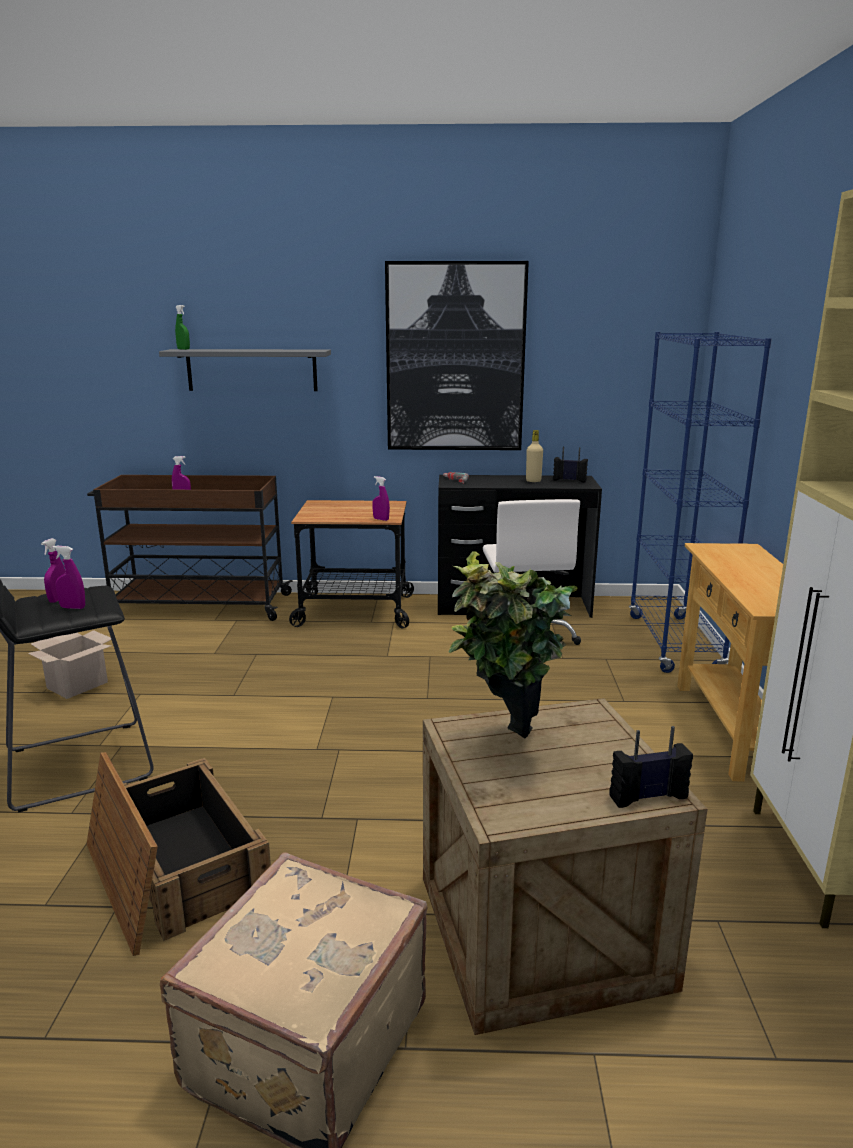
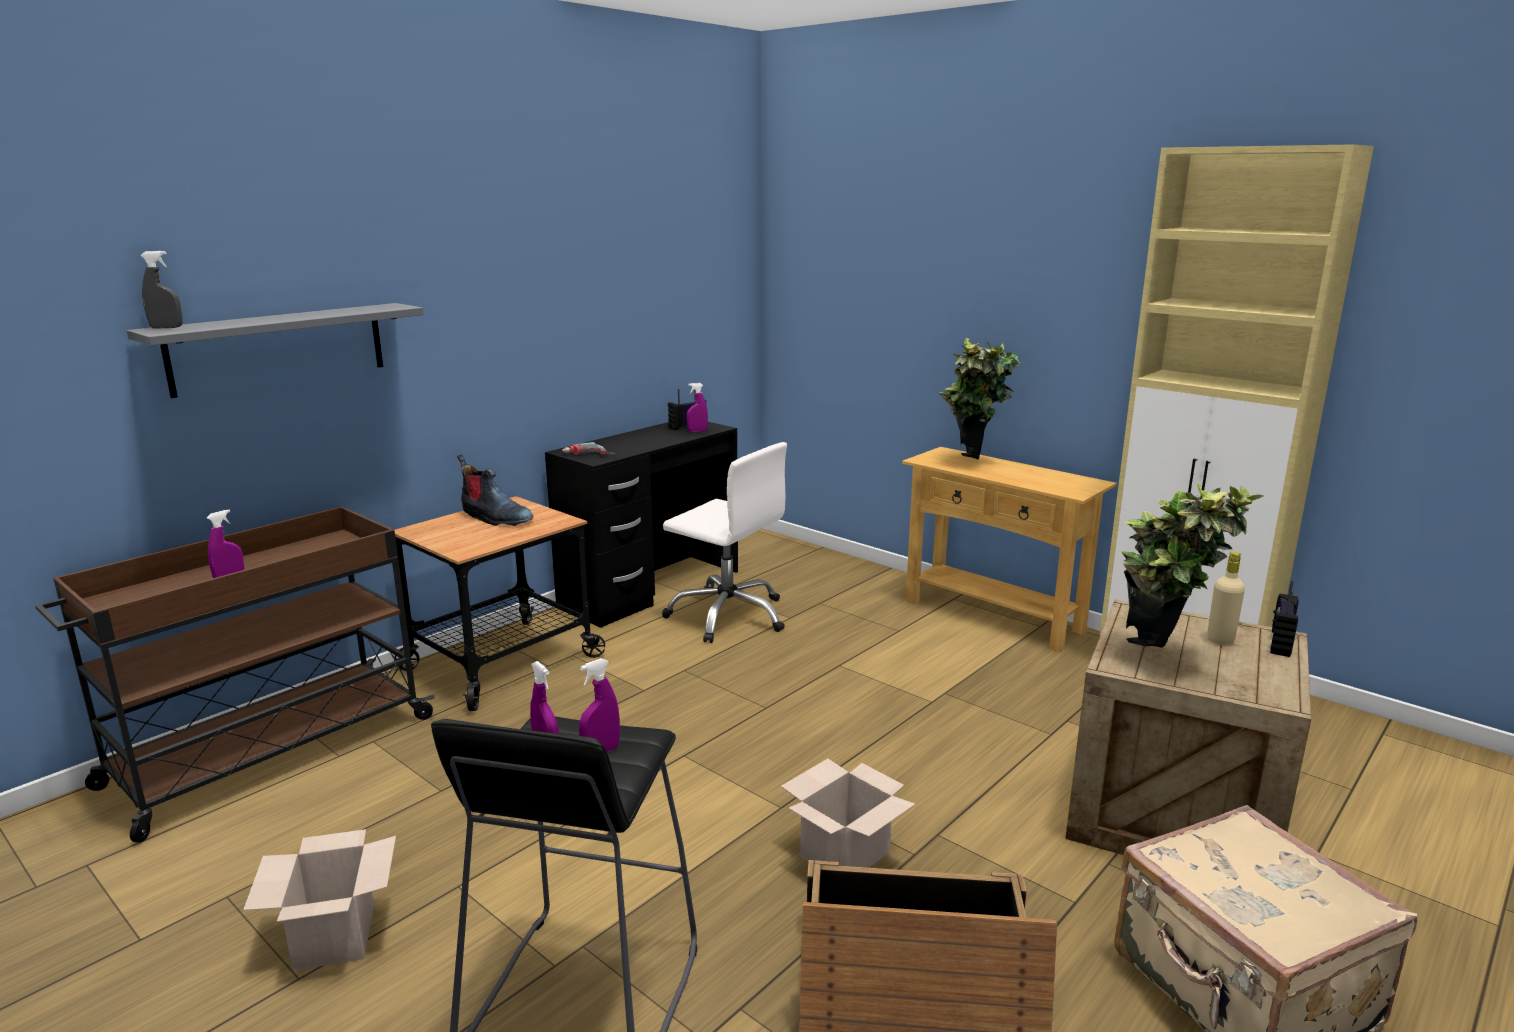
camera: 50 degrees left, 0 degrees up
(183, 349) = (166, 327): green spray bottle -> grey spray bottle
(292, 790) = (845, 853): none -> cardboard box
(364, 508) = (495, 518): none -> boot
(381, 519) = (556, 524): purple spray bottle -> purple spray bottle (697, 431)
(455, 358) = (548, 299): picture -> none
(533, 481) = (658, 435): beige bottle -> beige bottle (1220, 640)
(673, 644) = (837, 569): blue bookcase -> none
(739, 561) = (971, 464): none -> potted plant

